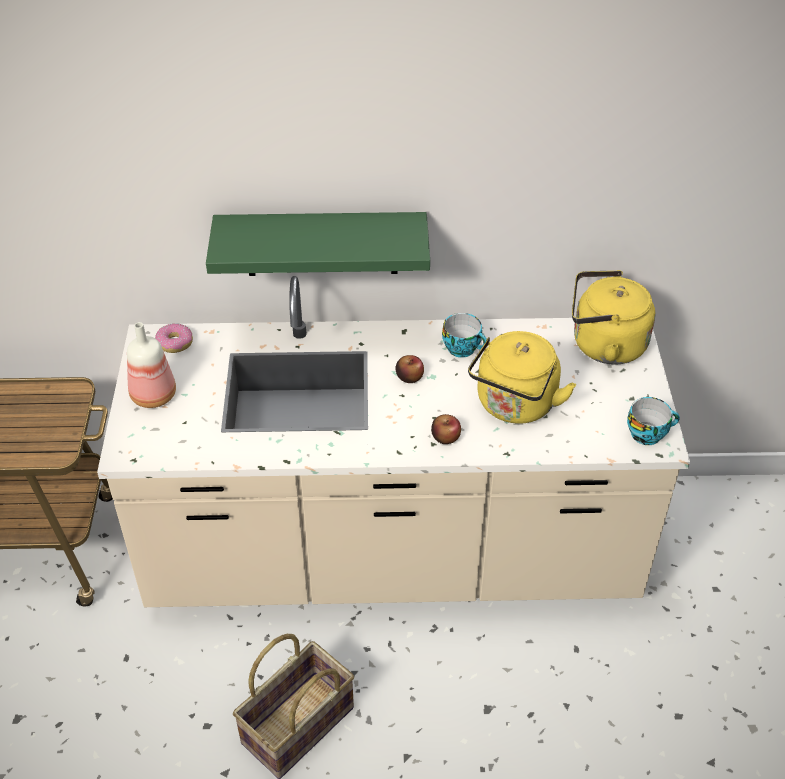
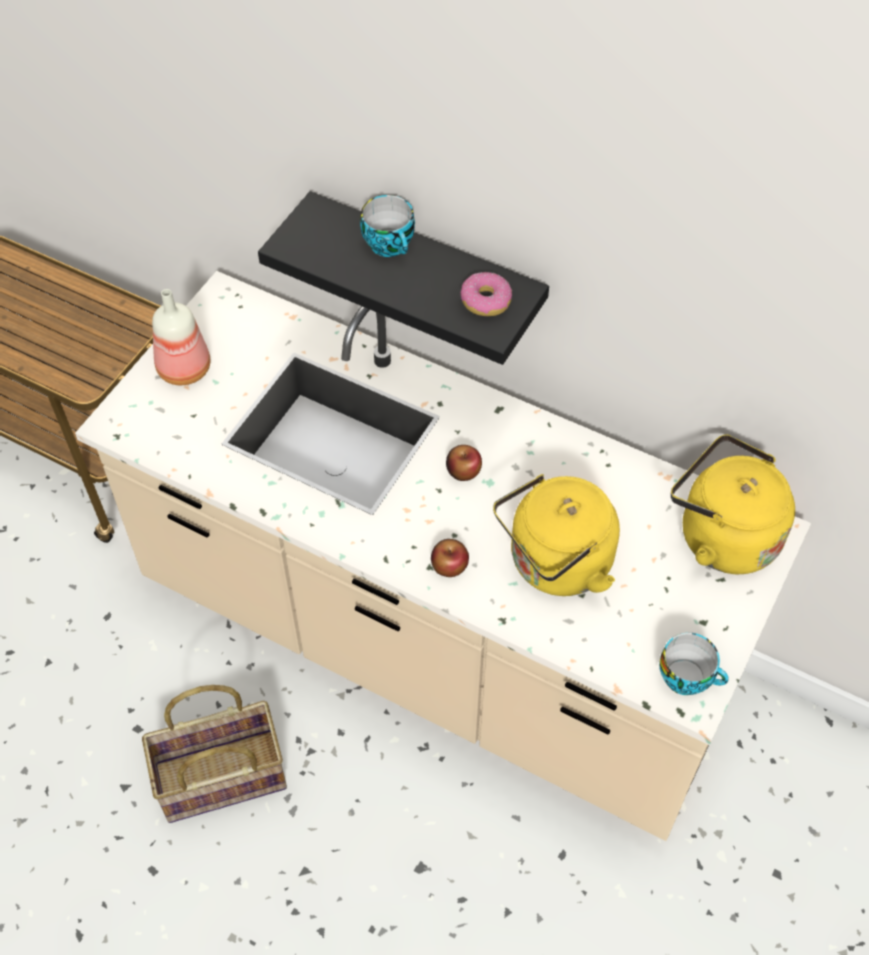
camera: 30 degrees right, 10 degrees up
(175, 343) = (246, 314): donut -> donut (485, 301)
(321, 243) = (426, 271): green shelf -> black shelf
(463, 348) = (550, 462): cup -> cup (391, 245)

